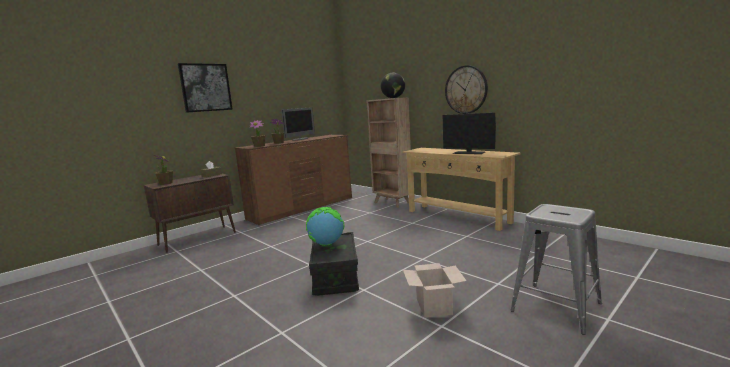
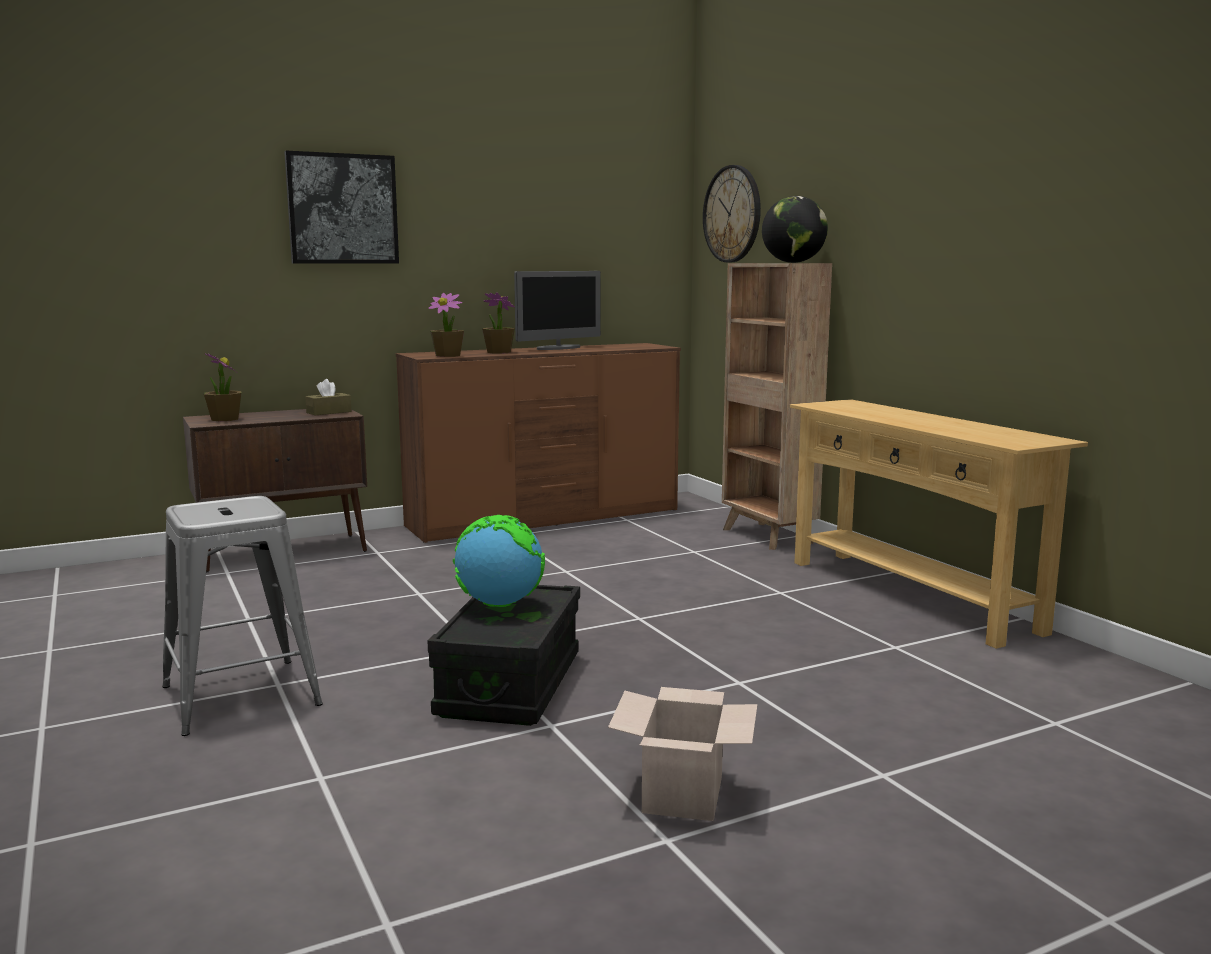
camera: 15 degrees right, 0 degrees up
(466, 90) = (970, 255): wall clock -> wall clock (732, 214)
(469, 153) = (948, 427): monitor -> none
(556, 307) = (991, 861): grey stool -> grey stool (242, 696)

